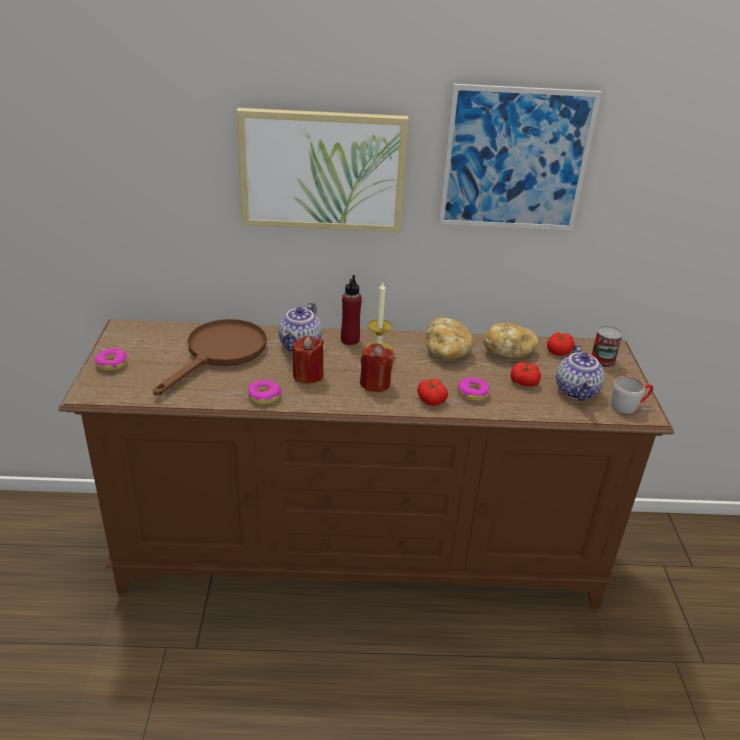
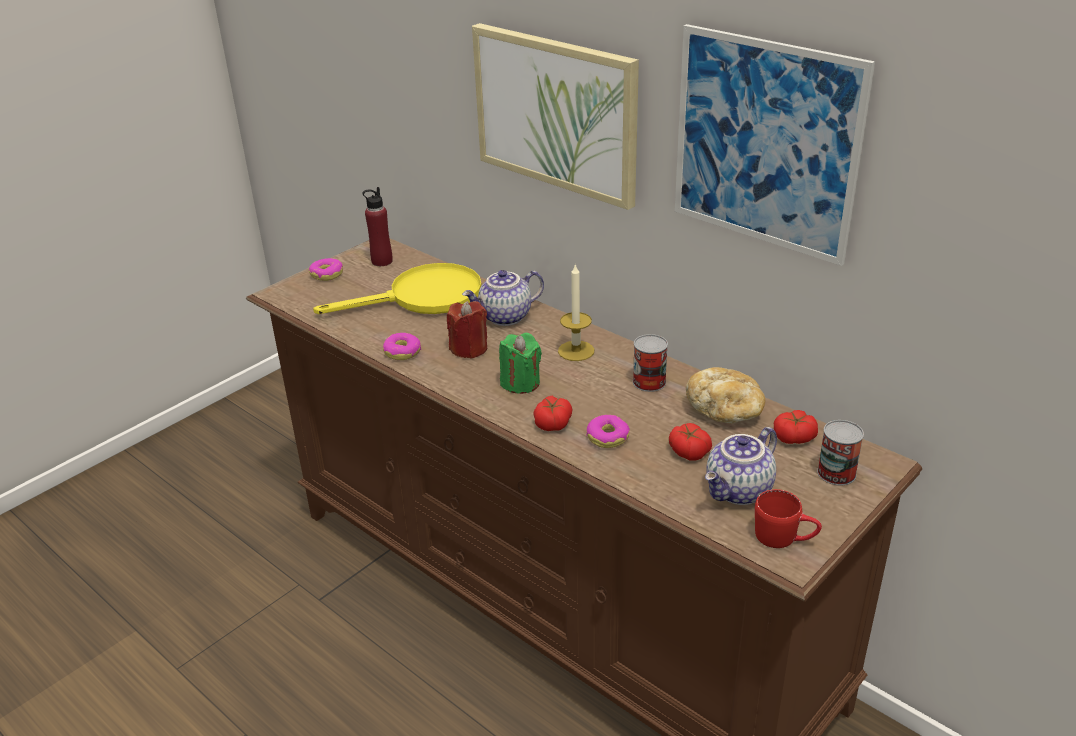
camera: 45 degrees right, 0 degrees up
(220, 353) = (423, 298): brown frying pan -> yellow frying pan
(350, 340) = (561, 330): red bottle -> red bottle (382, 261)
(375, 383) = (520, 383): red candle -> green candle
(447, 351) = (649, 382): bread -> can
(629, 405) = (785, 537): grey mug -> red mug

